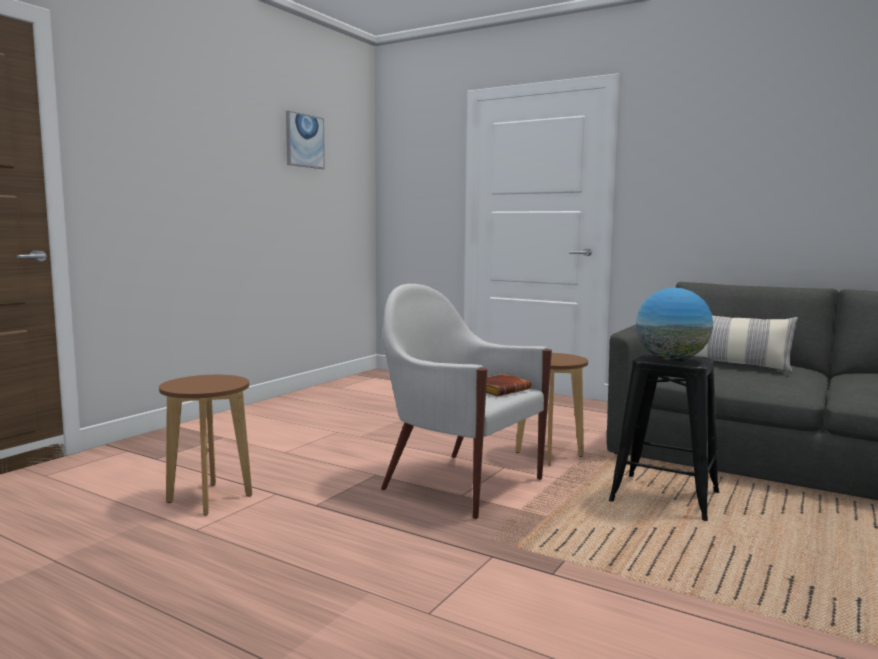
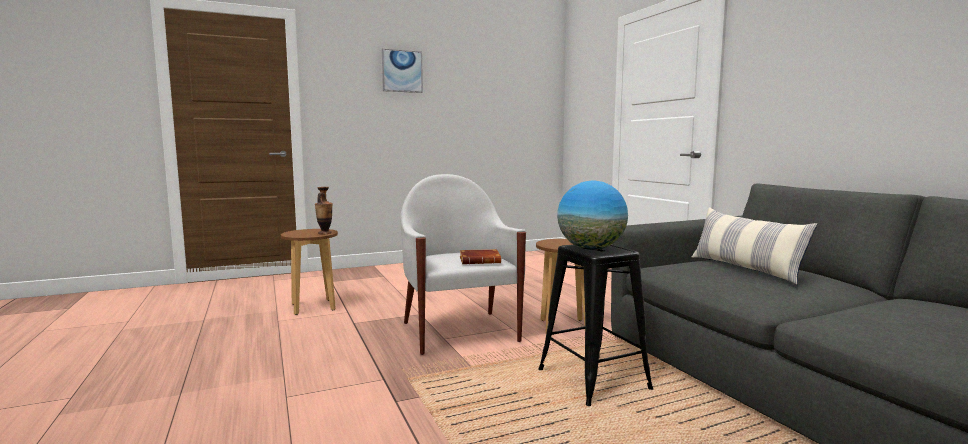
camera: 35 degrees right, 0 degrees up
(234, 381) = (325, 233): none -> vase
(304, 141) = (490, 73): picture -> picture (402, 71)

